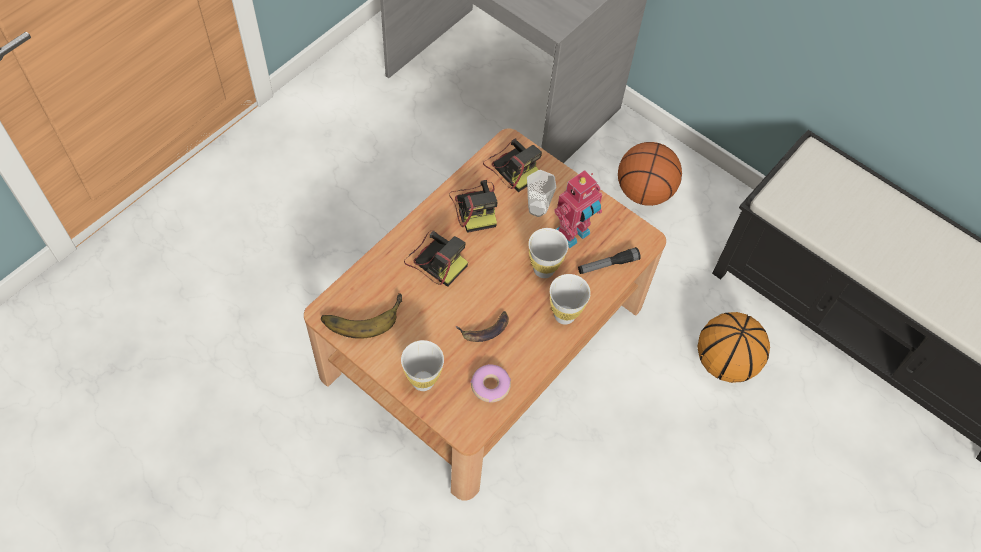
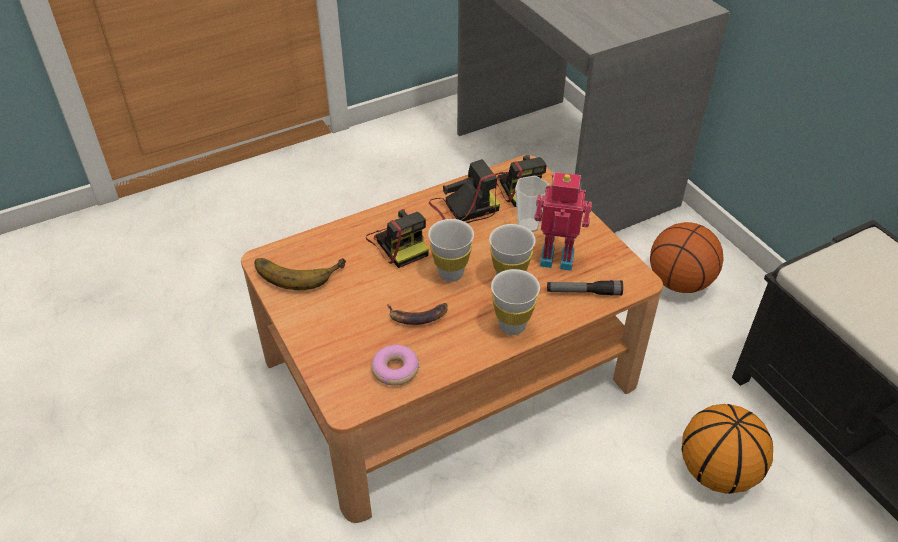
camera: 25 degrees right, 15 degrees down
(423, 381) = (325, 344): white cup -> white cup (451, 273)
(475, 207) = (463, 209): camera -> camera turned 120 degrees counterclockwise
(573, 234) = (557, 256): toy robot -> toy robot turned 150 degrees counterclockwise

